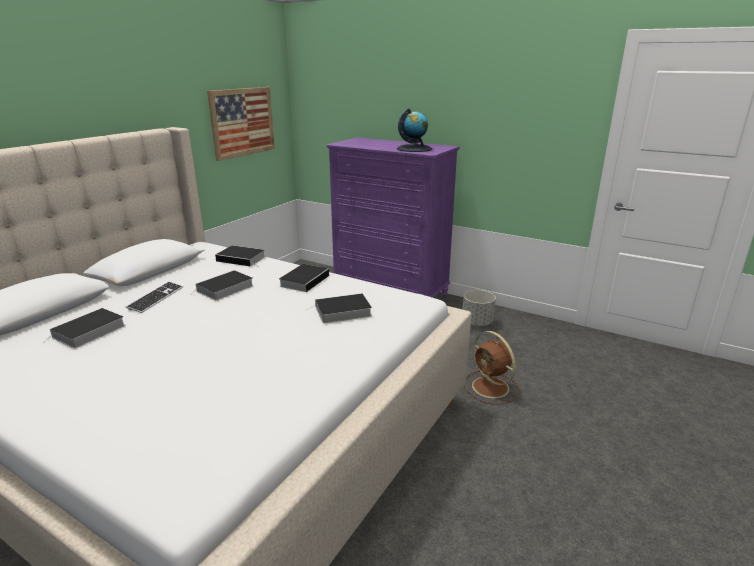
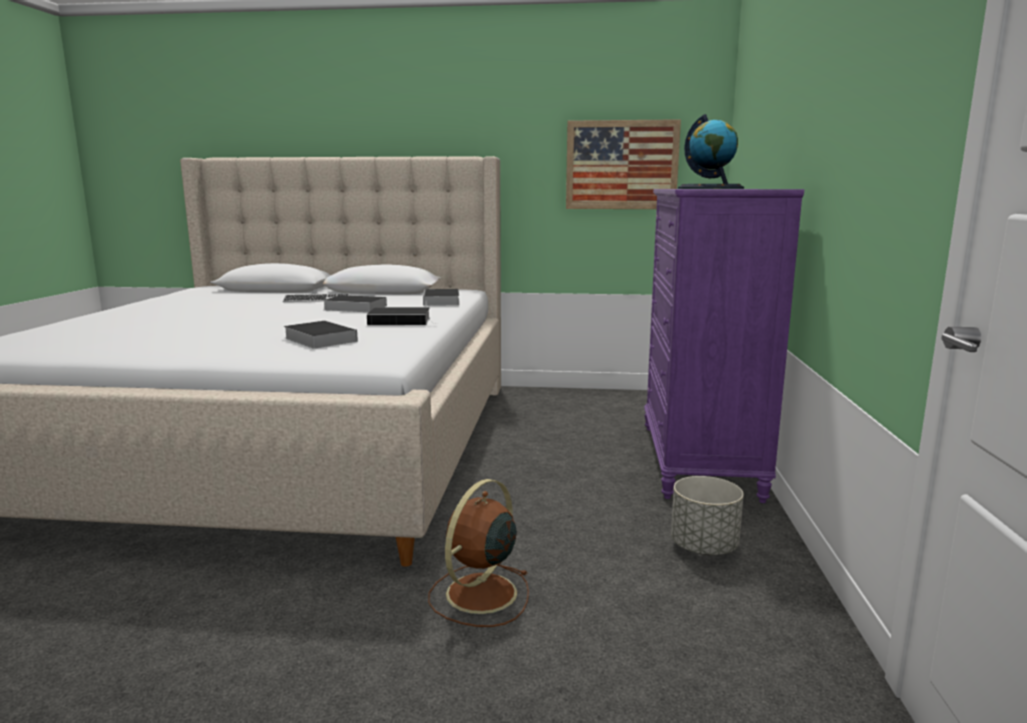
camera: 65 degrees right, 10 degrees down
(88, 332) = (239, 300): book -> none

